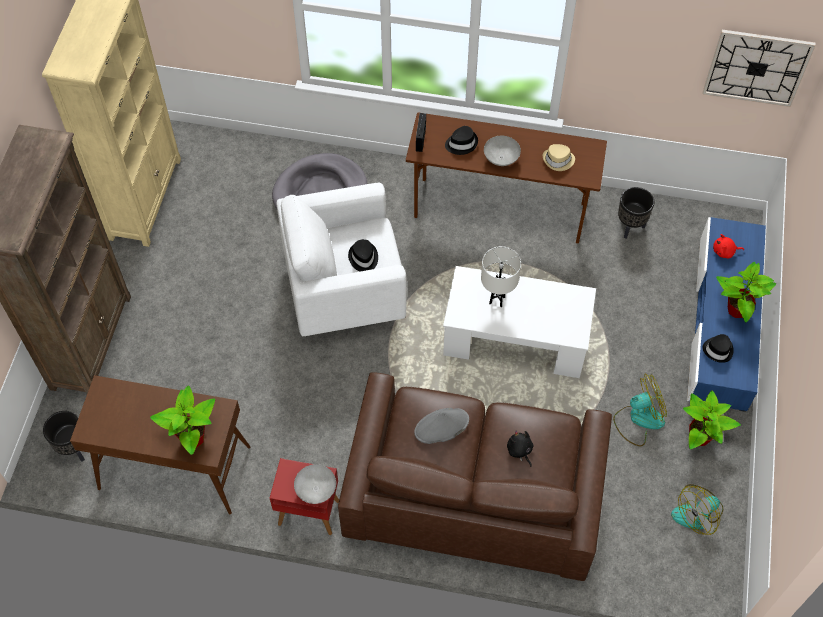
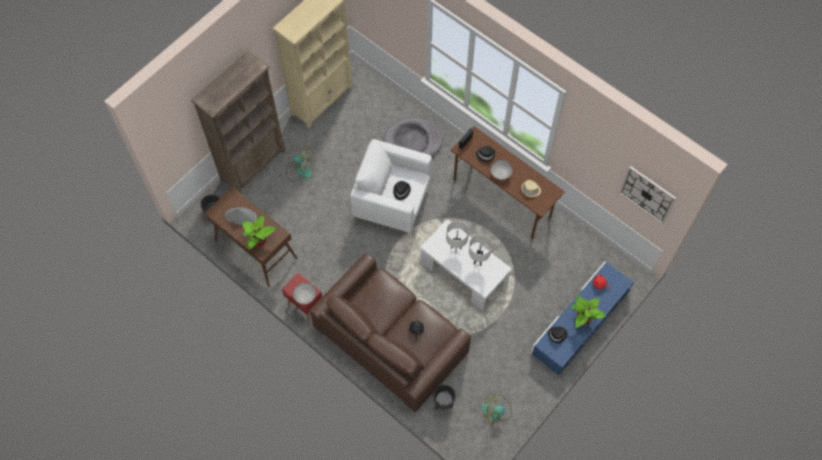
camera: 30 degrees right, 5 degrees up
(441, 426) = (385, 298): grey hat -> grey hat (241, 216)
(542, 303) = (478, 262): none -> white table lamp
(630, 227) = (567, 244): black planter -> black planter (443, 404)
(638, 419) = (499, 348): fan -> fan (300, 169)
(699, 438) = (524, 375): potted plant -> none

